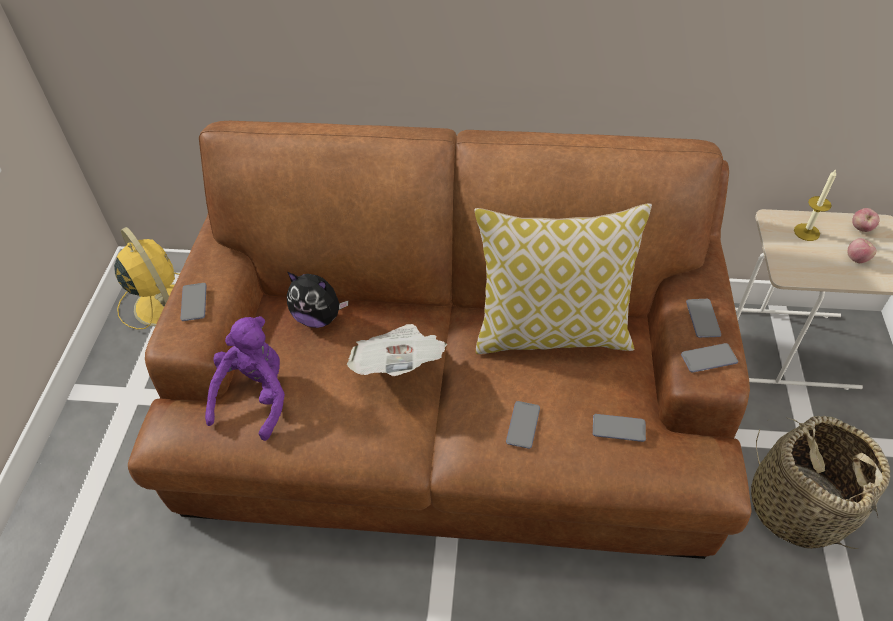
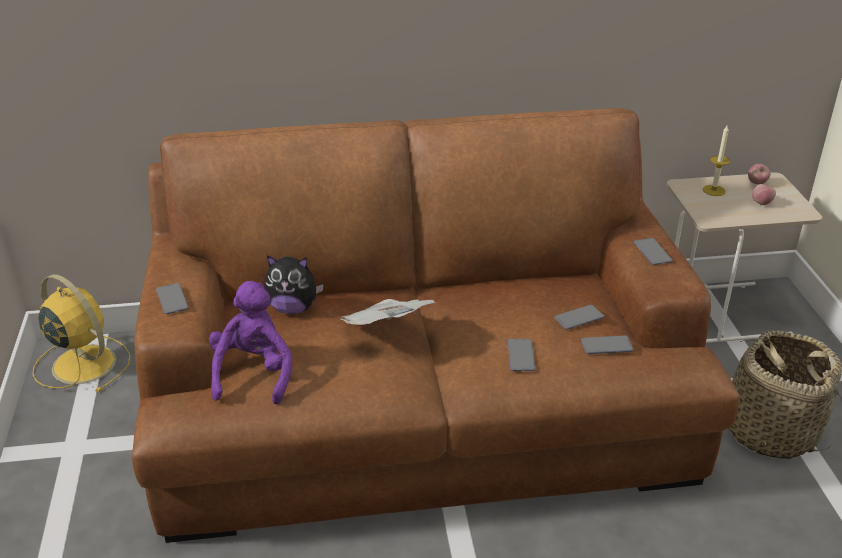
camera: 15 degrees left, 15 degrees down
(552, 332) = (520, 289): pillow -> none
(708, 358) = (668, 277): phone -> phone (579, 318)

